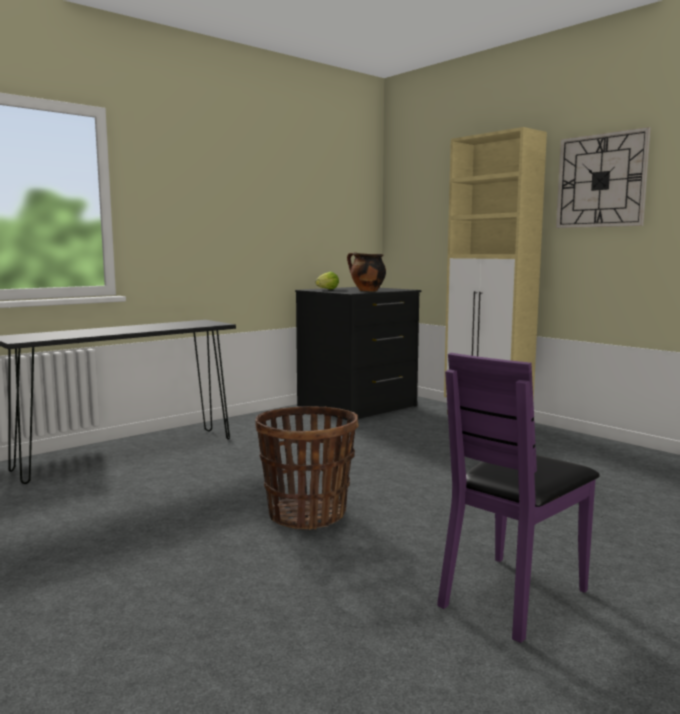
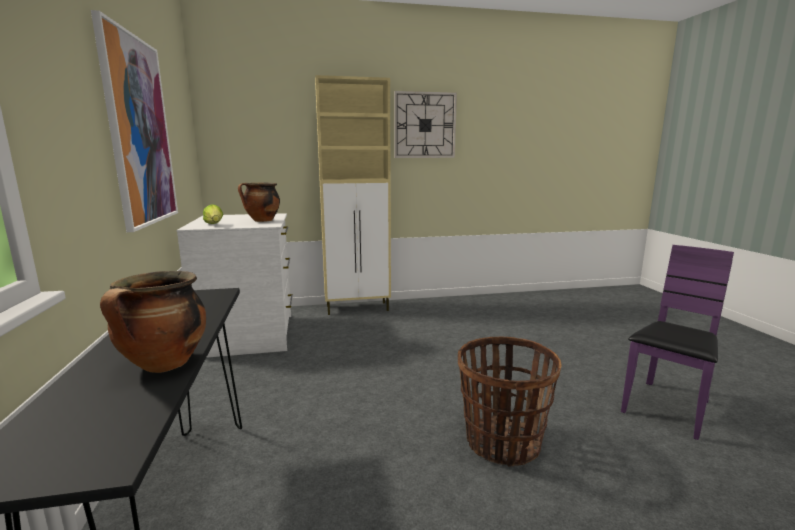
camera: 60 degrees left, 5 degrees up
(103, 333) = (164, 365): none -> cooking pot
(261, 209) = (139, 132): none -> picture
(358, 406) = (250, 335): black dresser -> white dresser
(512, 596) = (667, 408): purple chair -> purple chair turned 120 degrees counterclockwise

